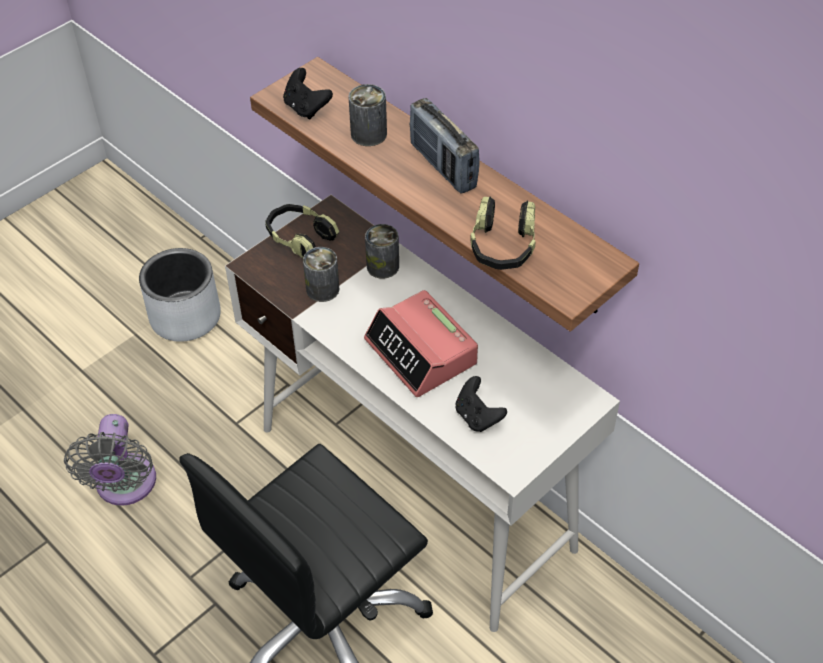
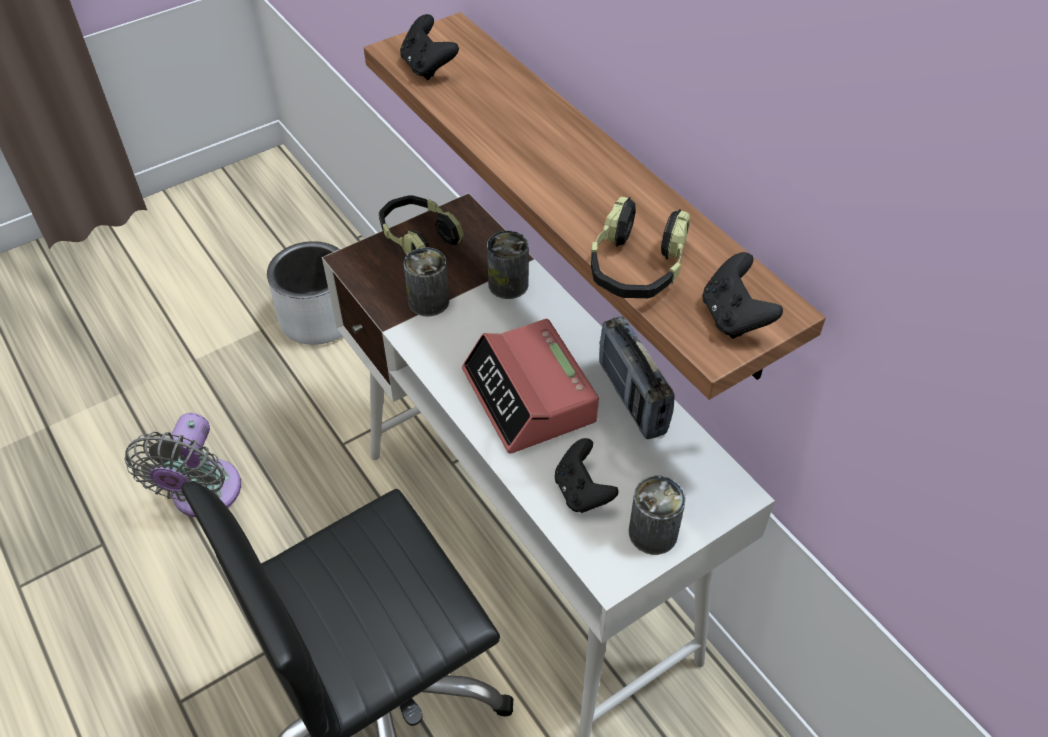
camera: 10 degrees right, 0 degrees up
(368, 134) = (496, 106): can -> can (653, 533)
(443, 166) = (581, 156): radio -> radio (631, 398)
(577, 272) = (734, 317): none -> black game controller

